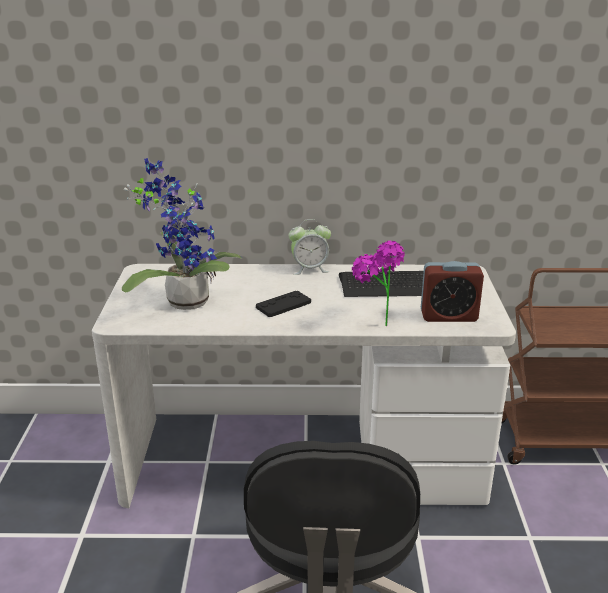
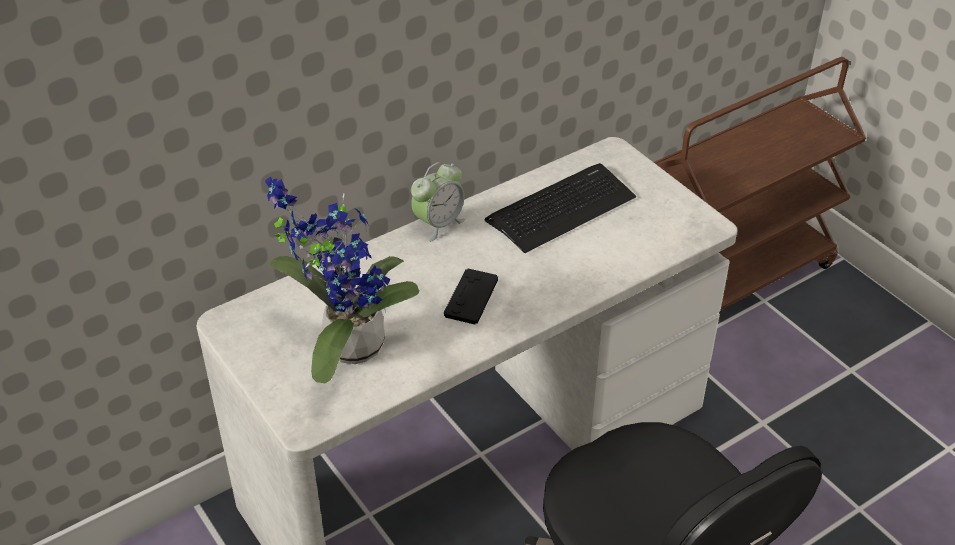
camera: 35 degrees left, 15 degrees up
(375, 323) = (595, 279): potted plant -> none
(448, 316) = (656, 232): alarm clock -> none

